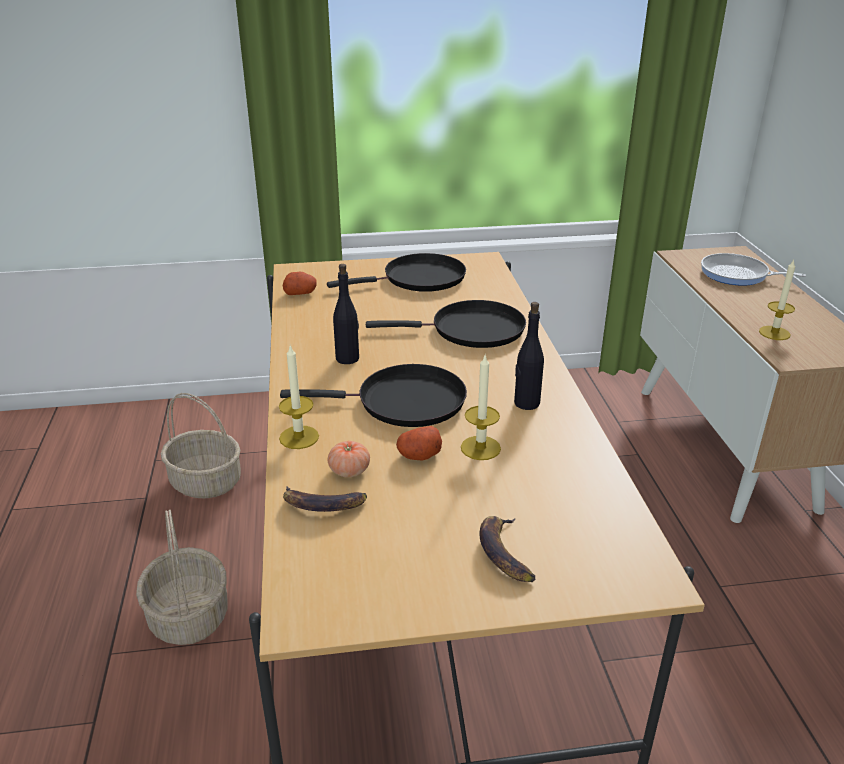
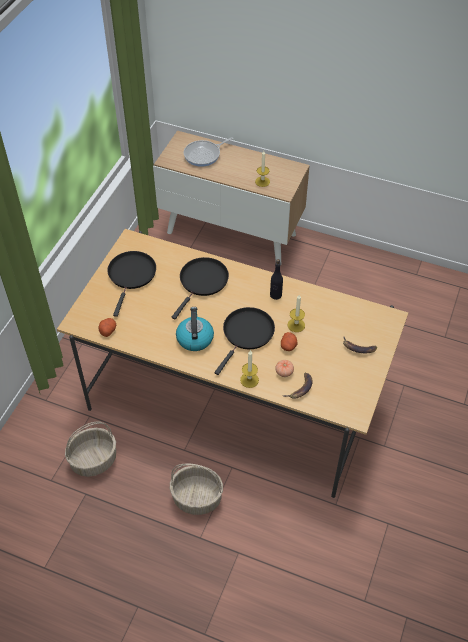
camera: 60 degrees left, 20 degrees up
(348, 358) = (194, 338): black bottle -> kettle

